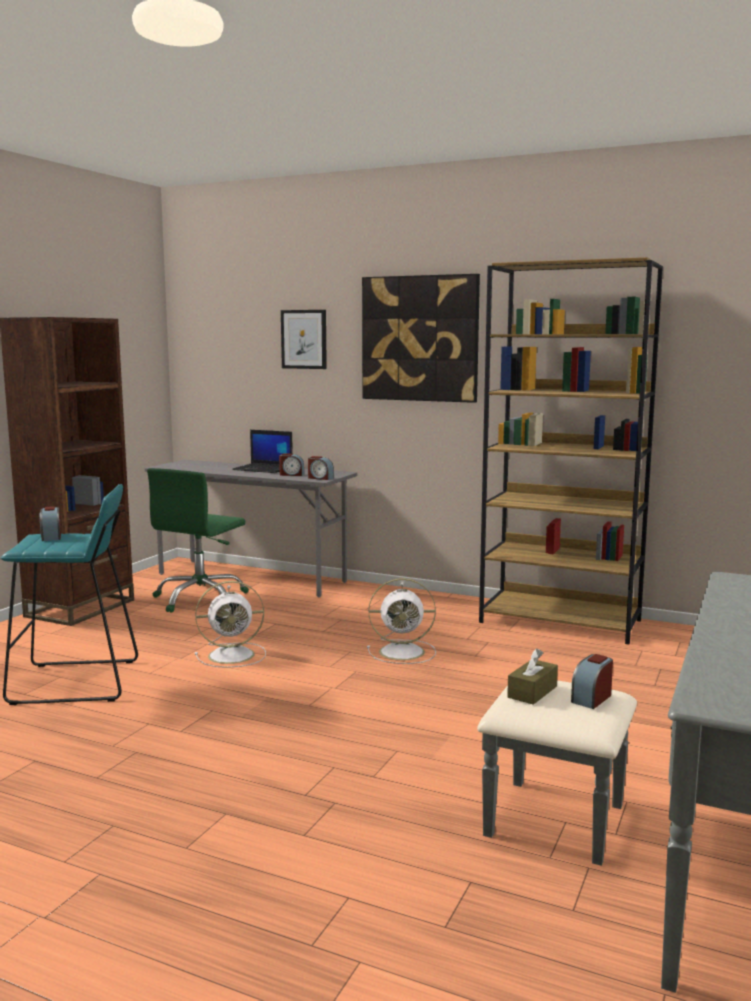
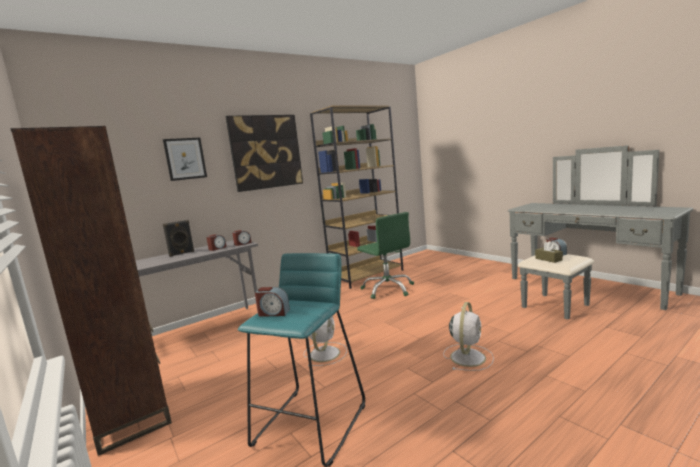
camera: 60 degrees left, 0 degrees up
(200, 599) = (201, 356): green office chair -> green office chair (388, 289)
(264, 469) = (182, 253): laptop -> black speaker
(404, 652) = (369, 308): white fan -> white fan (468, 356)

